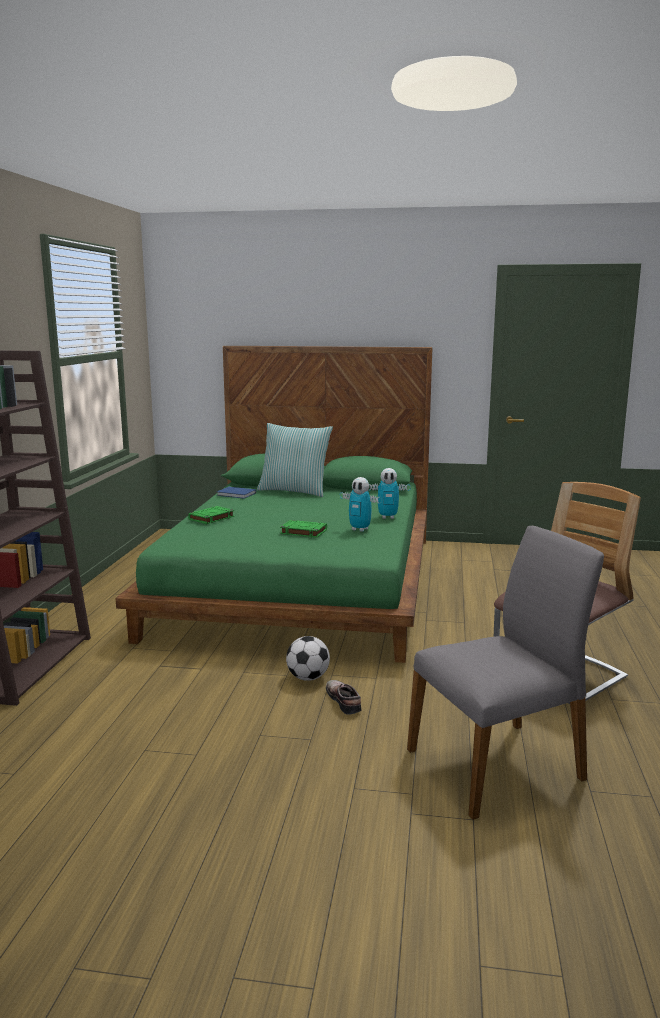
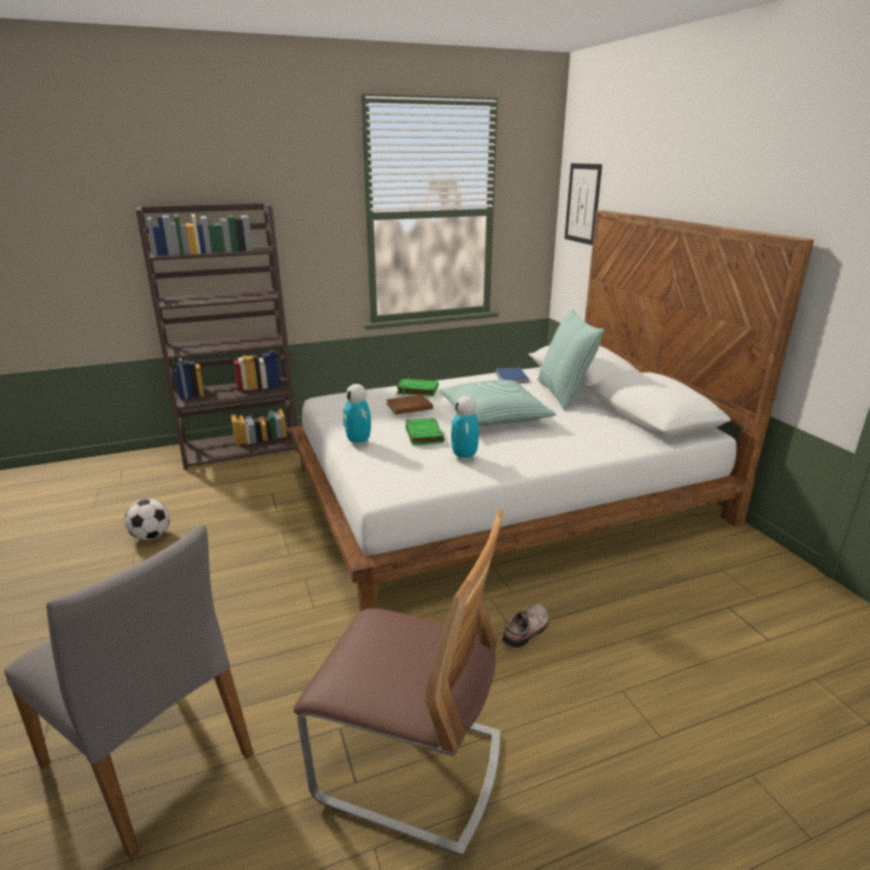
camera: 60 degrees right, 10 degrees up
(190, 342) = (582, 203): none -> picture
(245, 524) = (408, 406): none -> brown book
(301, 511) = (493, 415): none -> pillow
(302, 584) = (501, 493): green bed -> white bed
(308, 678) = (290, 567): football -> football (151, 536)
(345, 701) = (254, 604): shoe -> shoe (527, 630)
(388, 517) = (537, 460): toy robot -> toy robot (358, 442)

